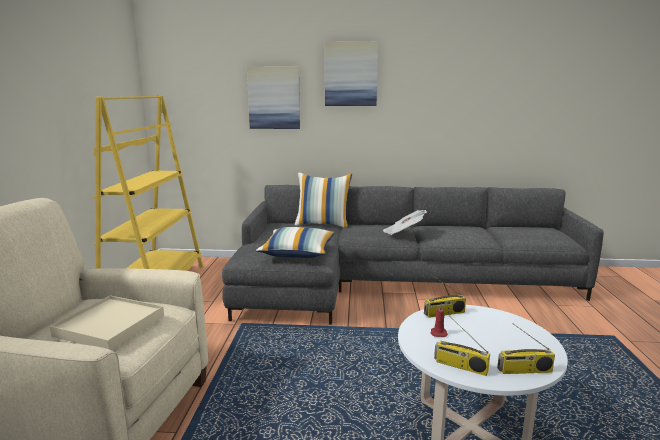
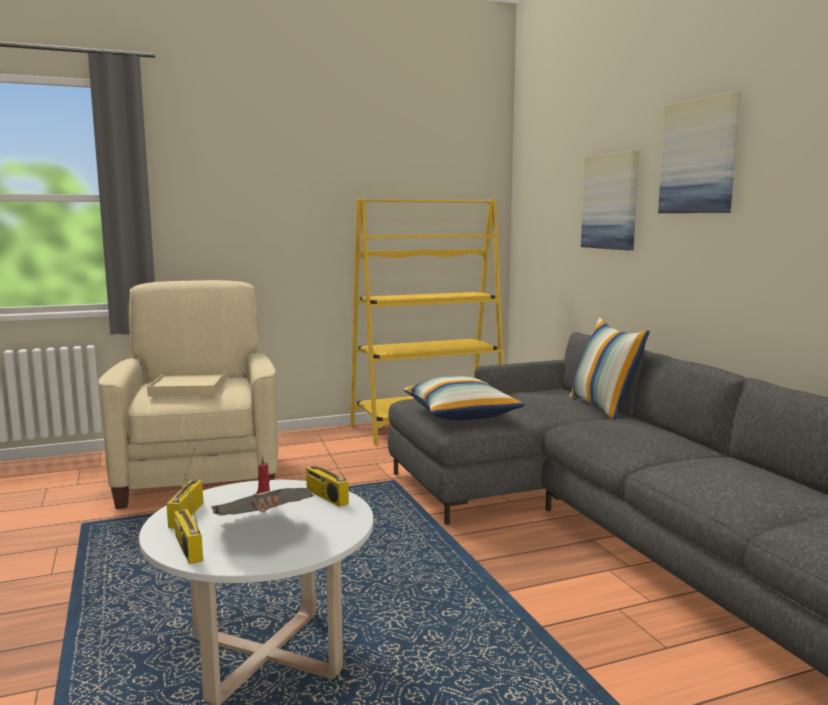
camera: 65 degrees right, 5 degrees down
(403, 233) = (640, 446): newspaper -> newspaper (263, 529)

